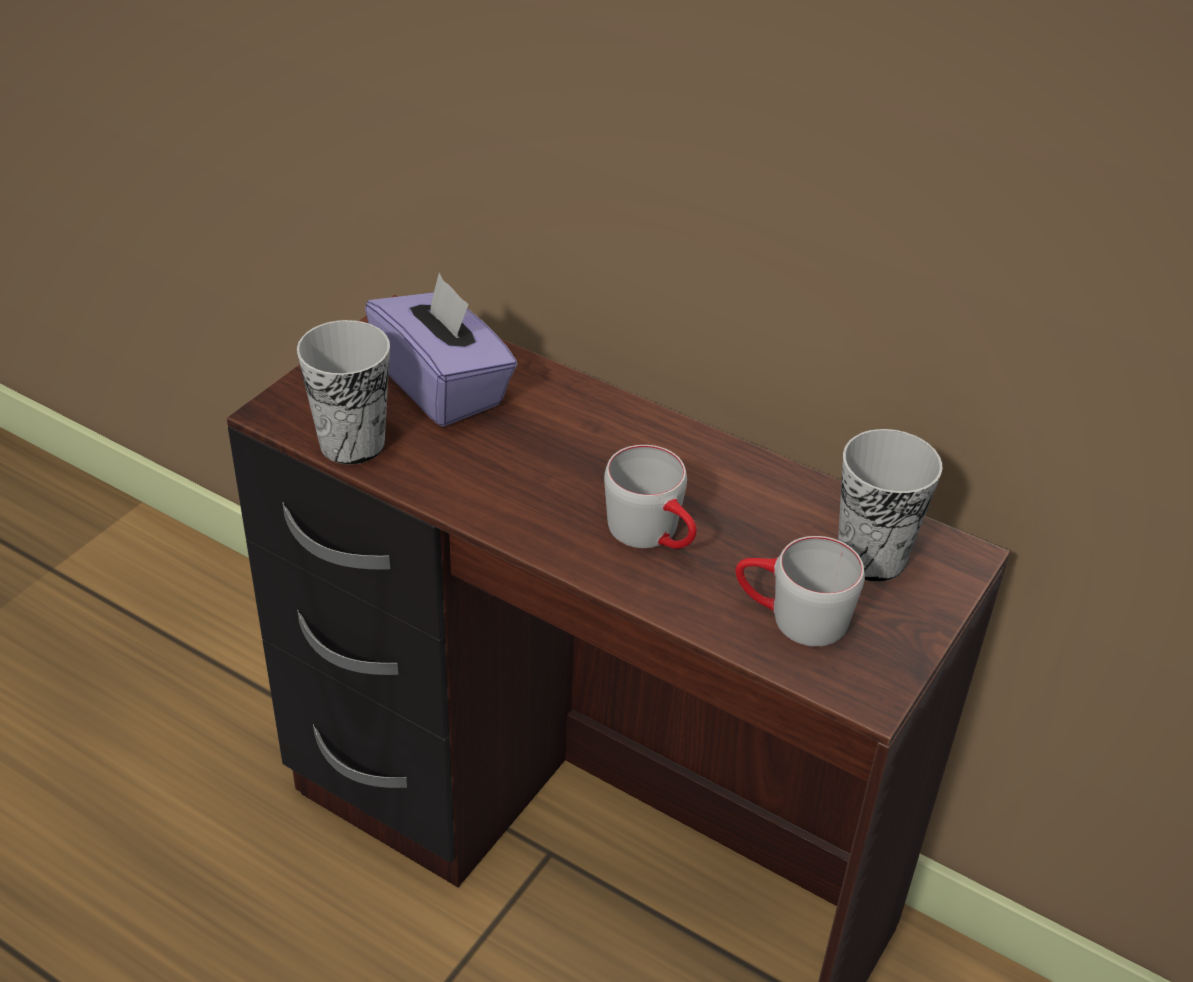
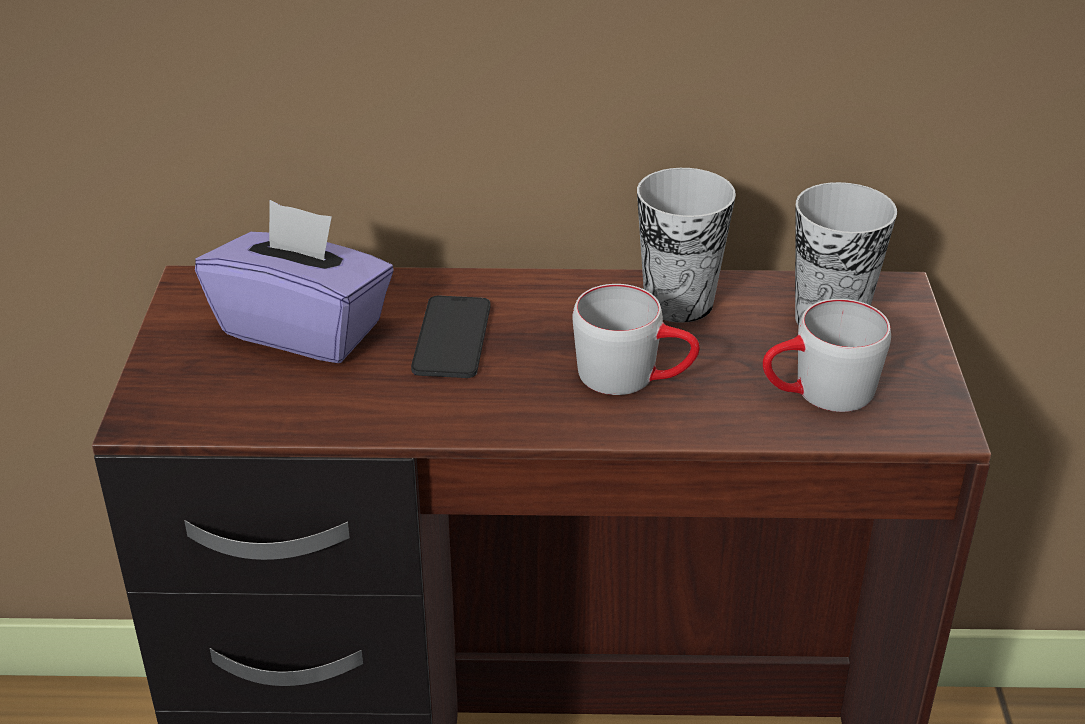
camera: 30 degrees left, 5 degrees down
(352, 443) = (259, 414): cup -> cup (678, 303)
(544, 441) = (452, 338): none -> phone

